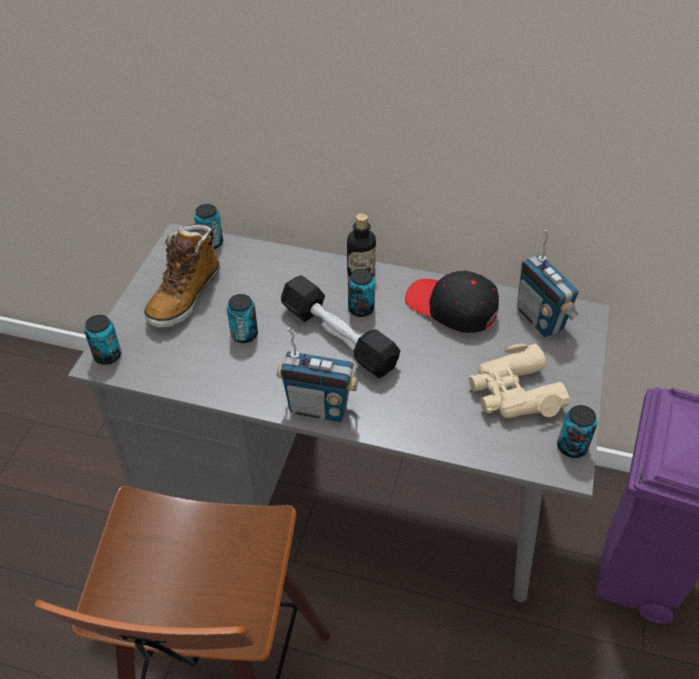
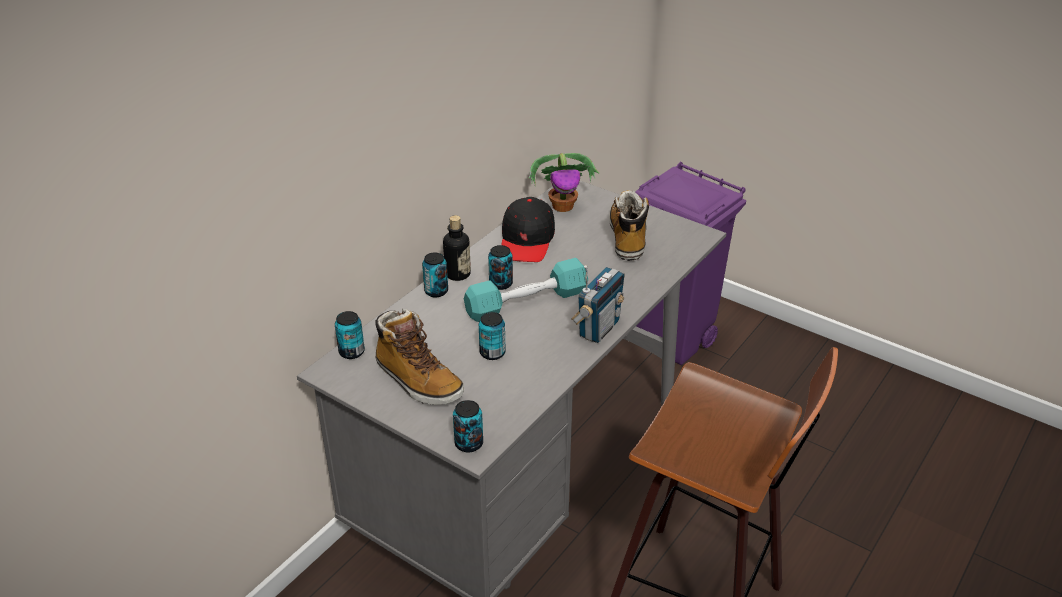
camera: 70 degrees left, 10 degrees down
(338, 337) = (527, 302): black dumbbell -> turquoise dumbbell
(451, 307) = (527, 240): black cap -> black cap turned 45 degrees counterclockwise
(514, 393) = (628, 237): beige binoculars -> boot
(540, 319) = (563, 206): radio -> potted plant
(571, 447) = (685, 228): can -> can (436, 291)

